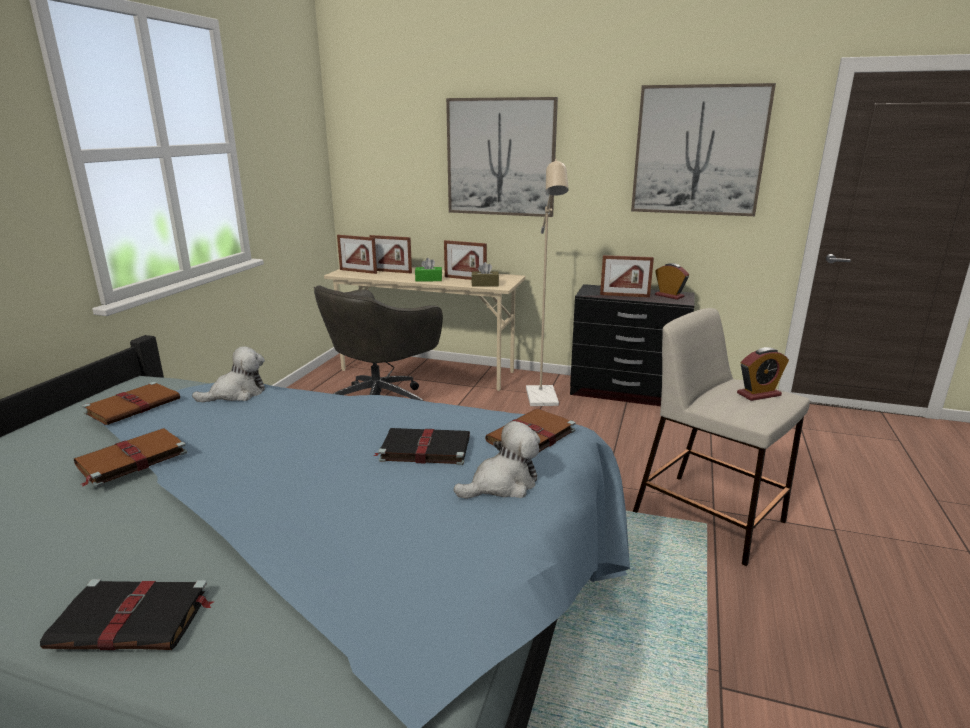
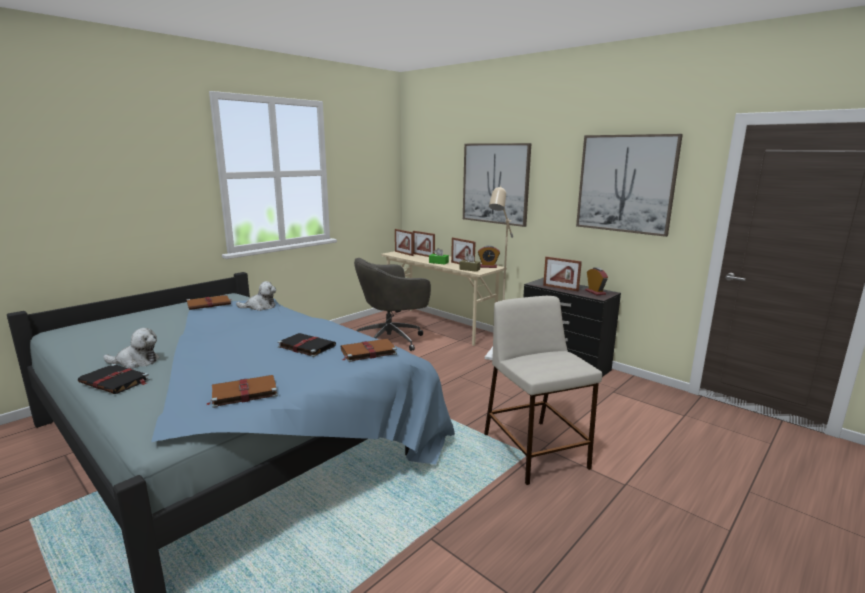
camera: 25 degrees right, 5 degrees down
(130, 460) = (181, 325): brown book -> brown book (243, 393)
(502, 484) = (319, 369): plush toy -> plush toy (136, 362)
(758, 394) = (559, 361): alarm clock -> alarm clock (488, 266)

